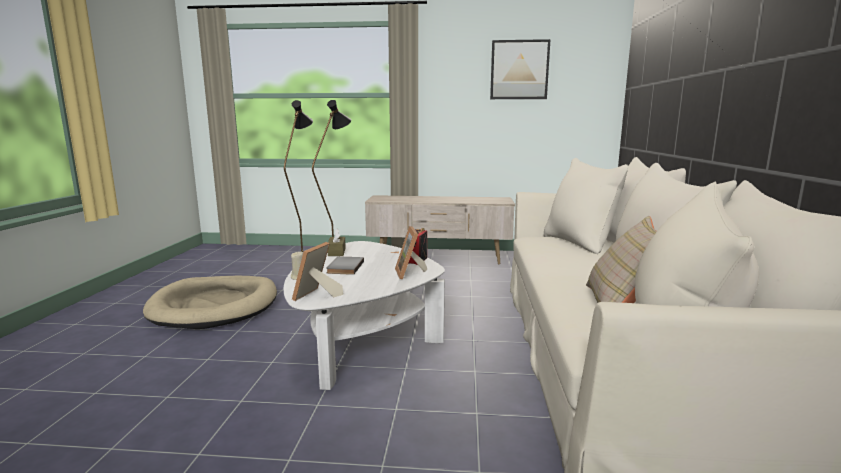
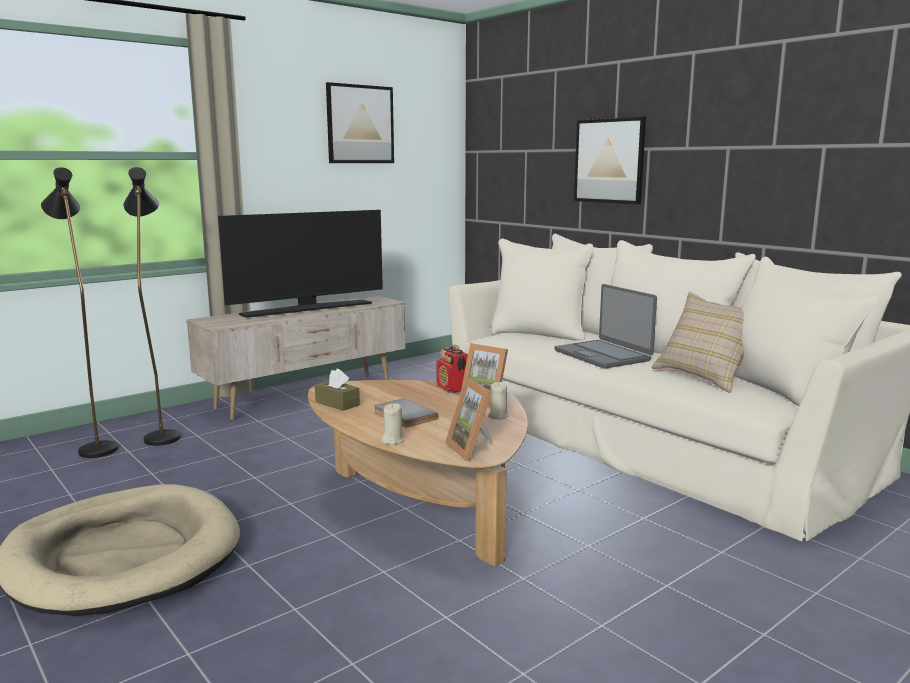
camera: 45 degrees left, 0 degrees up
(363, 338) = (421, 506): white coffee table -> brown coffee table
(388, 283) = (498, 416): none -> beige candle
(444, 199) = (308, 309): none -> television
(578, 267) = (603, 355): none -> laptop
(696, 86) = (609, 161): none -> picture

